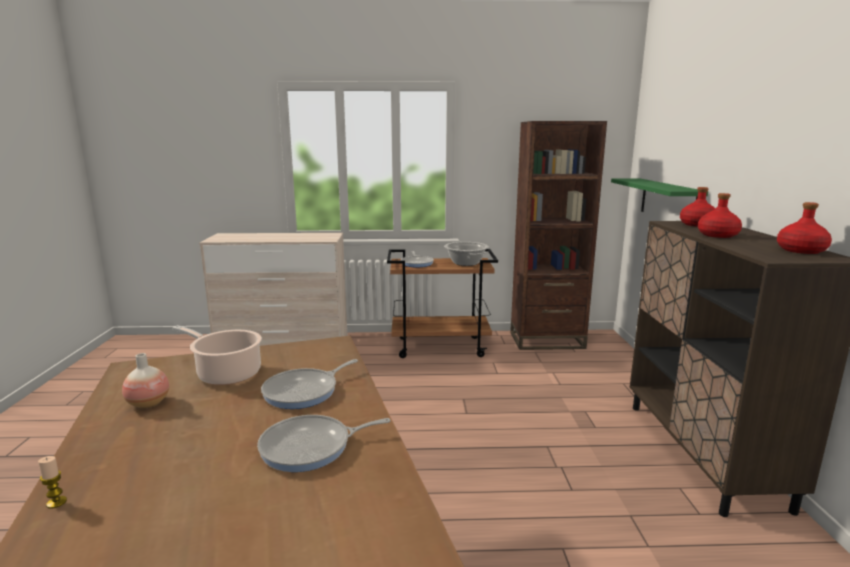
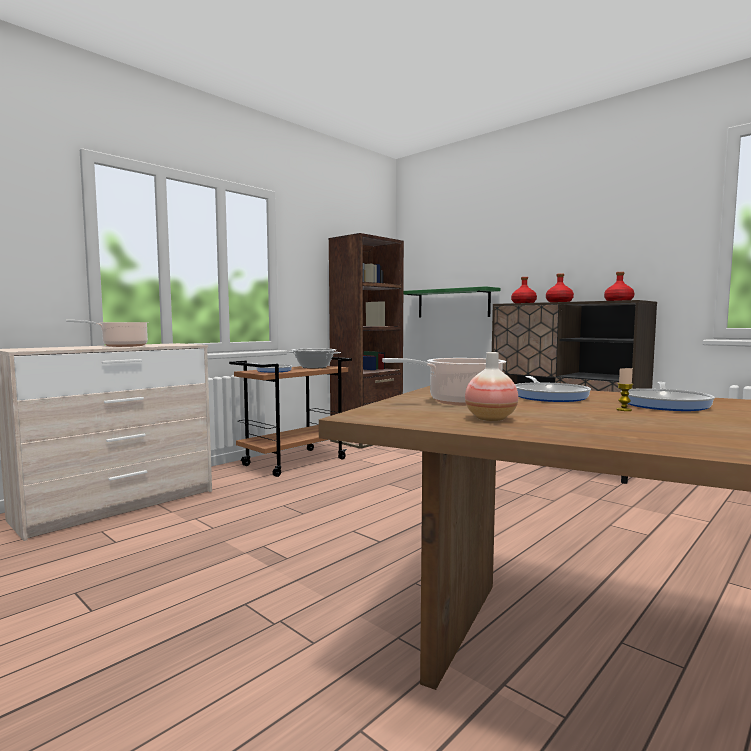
camera: 45 degrees left, 10 degrees down
(56, 502) = (705, 449): candle -> candle (624, 410)
(282, 237) = (122, 346): none -> cooking pot

